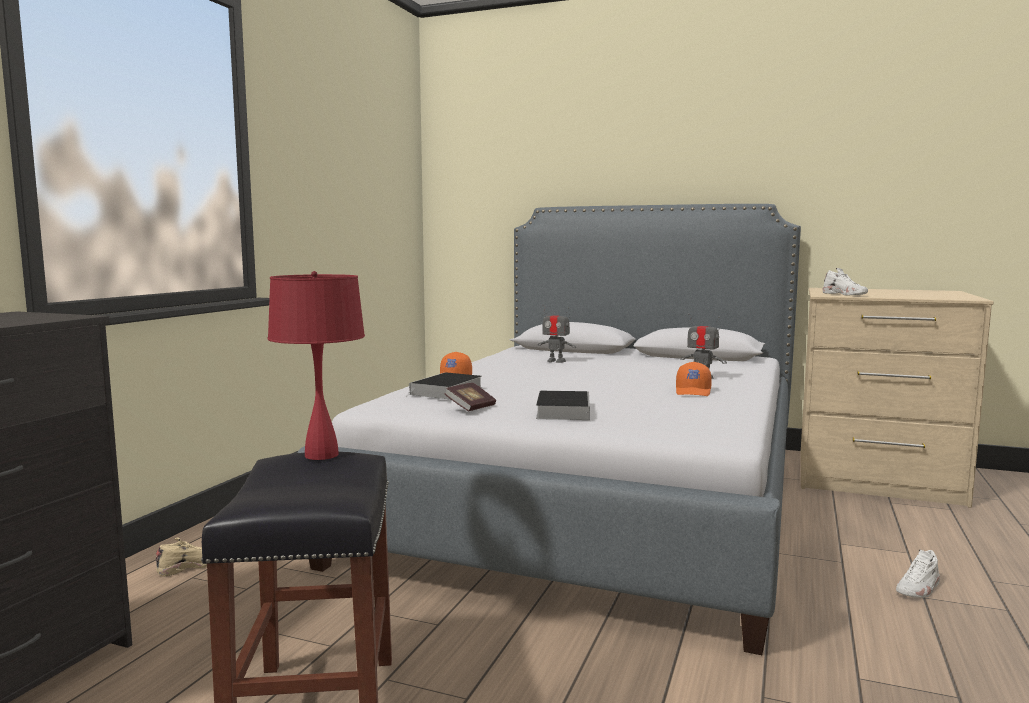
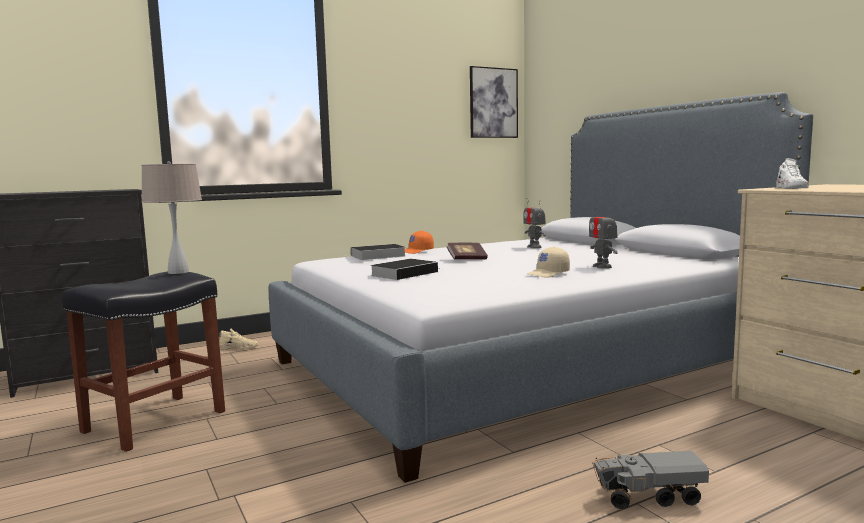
camera: 40 degrees right, 0 degrees up
(321, 455) = (178, 272): red table lamp -> beige table lamp
(400, 181) = (493, 103): none -> picture
(471, 408) = (358, 266): book -> book (467, 259)
(693, 391) = (548, 274): orange cap -> beige cap
(918, 588) = (648, 496): white shoe -> toy truck

